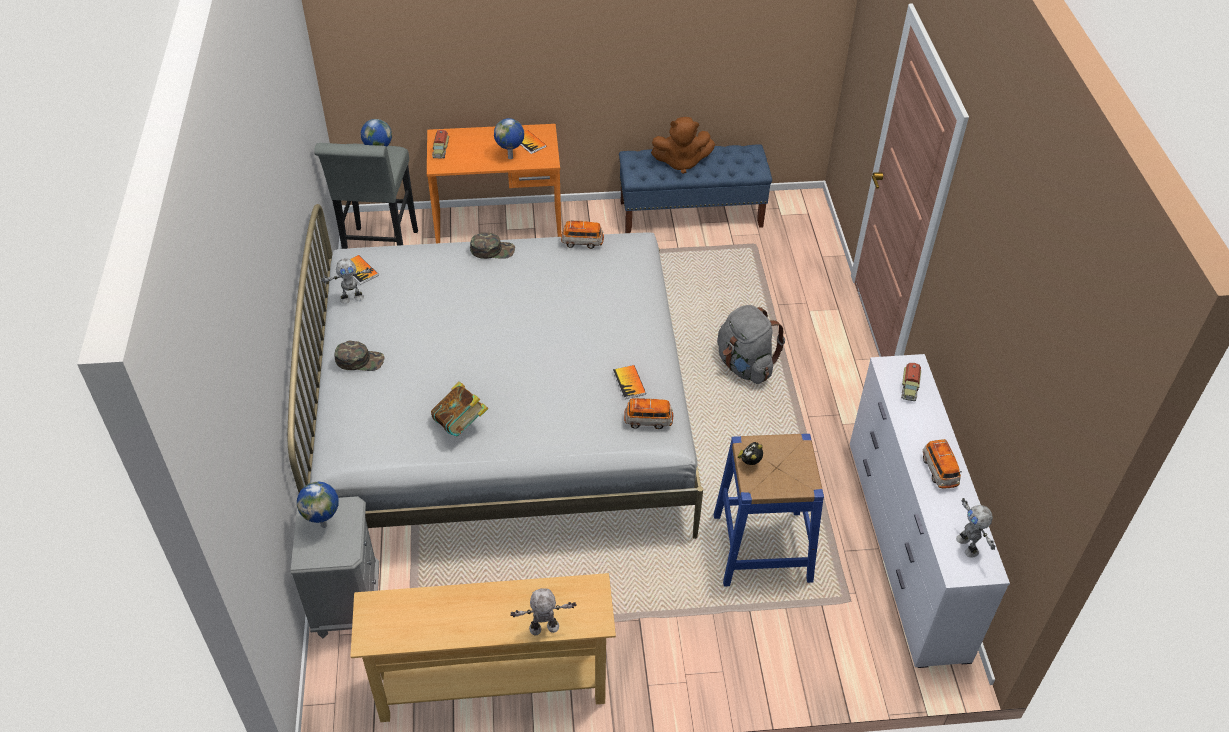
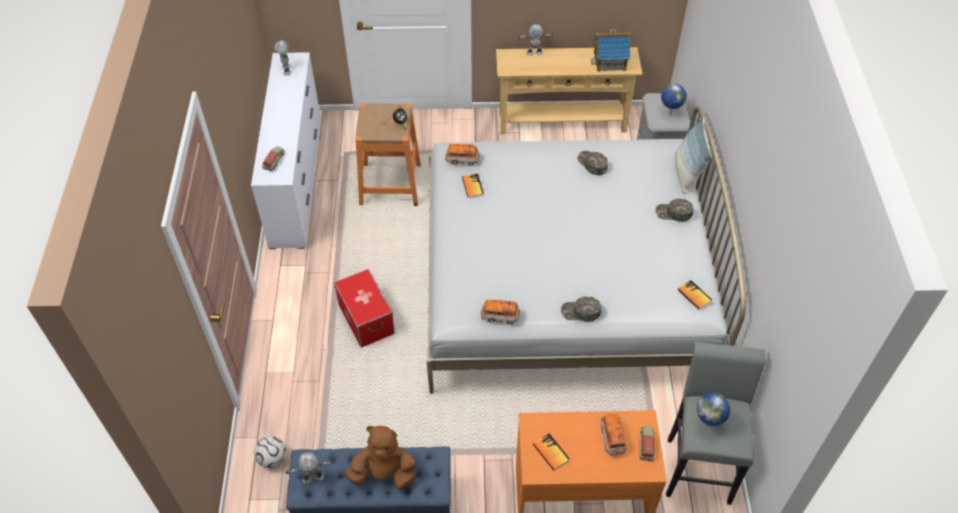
camera: 175 degrees left, 5 degrees up
(326, 420) = (686, 173): none -> pillow
(352, 298) = (694, 268): toy robot -> toy robot (313, 478)
(407, 617) = (610, 61): none -> toy house
(461, 424) = (592, 163): book -> green cap
(511, 158) = (570, 429): globe -> none
(745, 366) = (366, 319): grey backpack -> storage box
(762, 548) = (390, 184): blue stool -> orange stool
(800, 241) = (272, 459): none -> football
(939, 471) = (282, 108): toy car -> toy car (612, 438)

